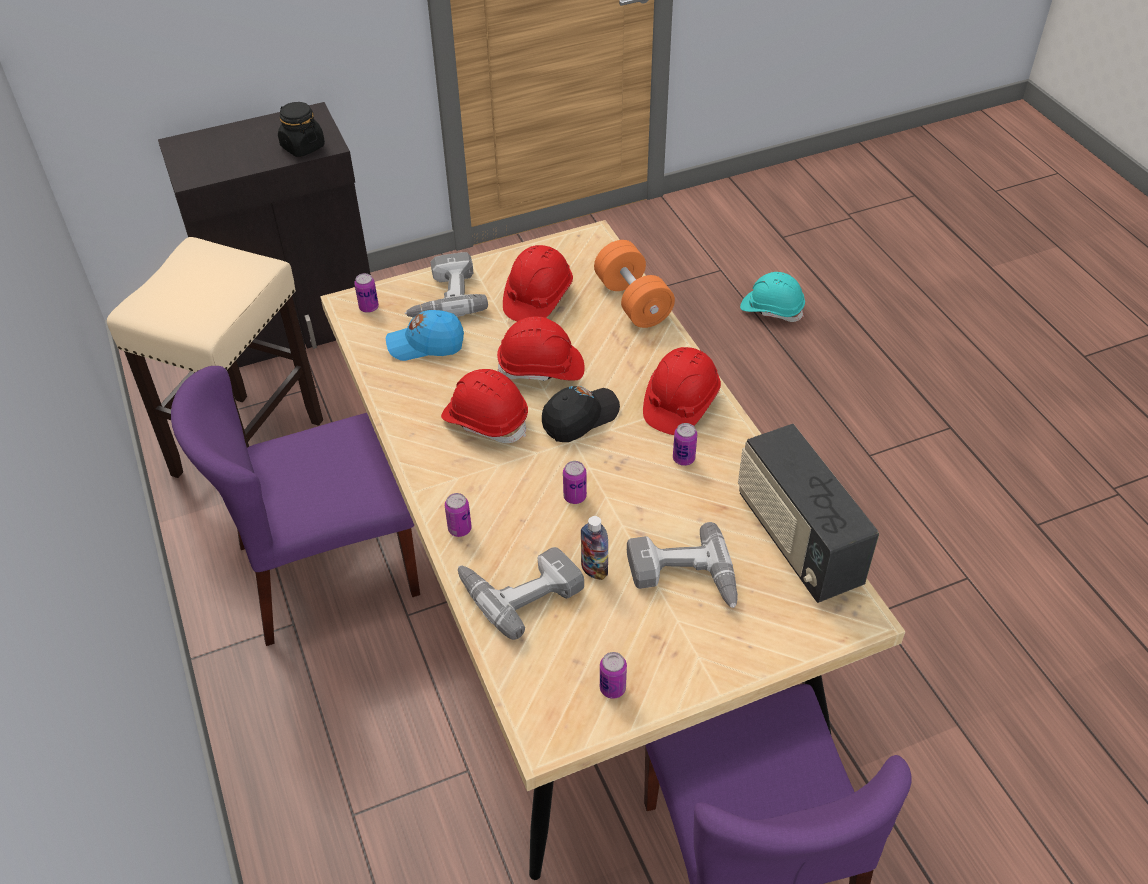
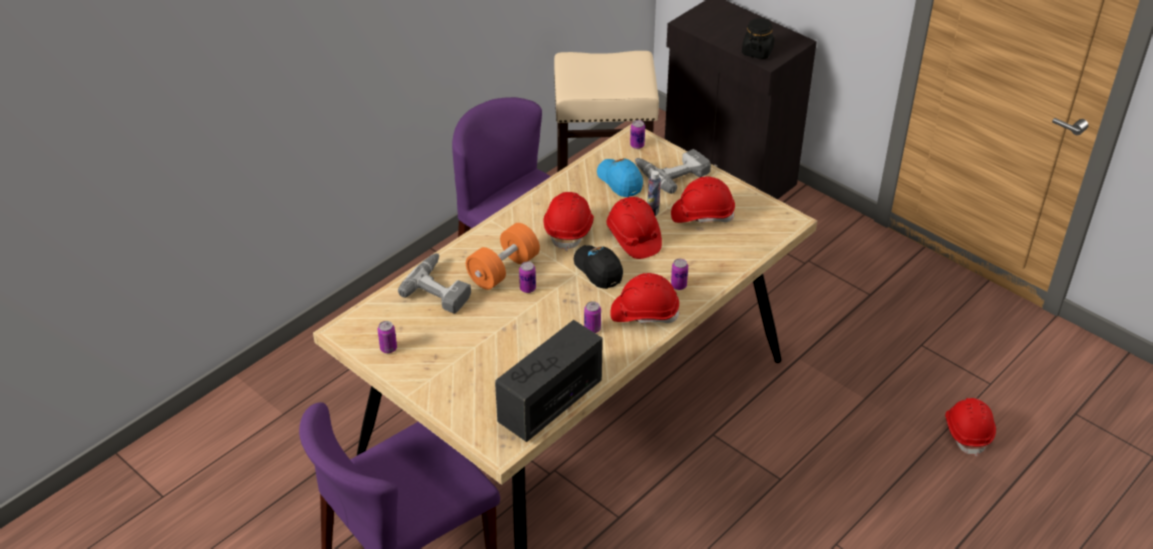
camera: 65 degrees right, 5 degrees down
(459, 529) = (473, 249): can -> can (678, 285)
(580, 418) = (598, 270): black cap -> black cap turned 150 degrees counterclockwise
(594, 570) = (472, 315): bottle -> bottle (653, 211)
(633, 301) = (734, 261): orange dumbbell -> orange dumbbell (503, 270)
(683, 579) = (487, 356): power drill -> none
(772, 309) = (967, 432): turquoise hard hat -> red hard hat

